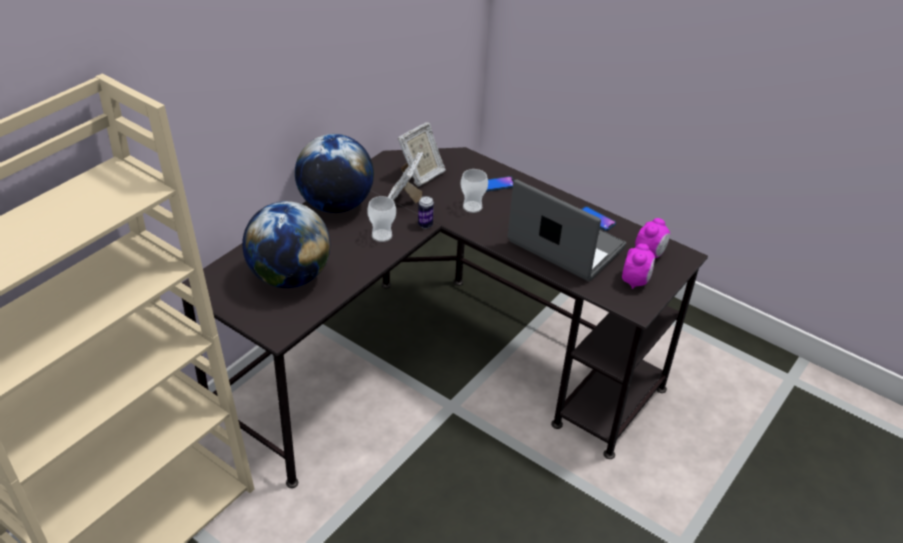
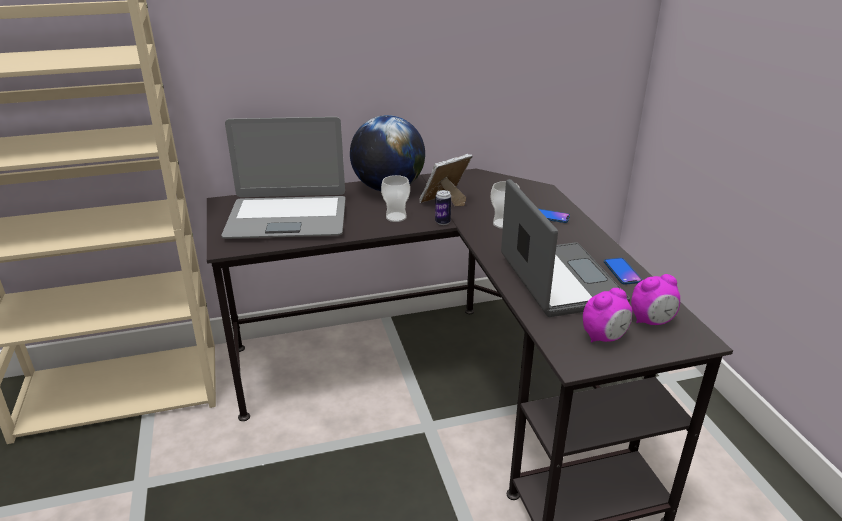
camera: 40 degrees right, 10 degrees down
(289, 277) = (287, 218): globe -> laptop
(421, 175) = (486, 191): picture frame -> none

